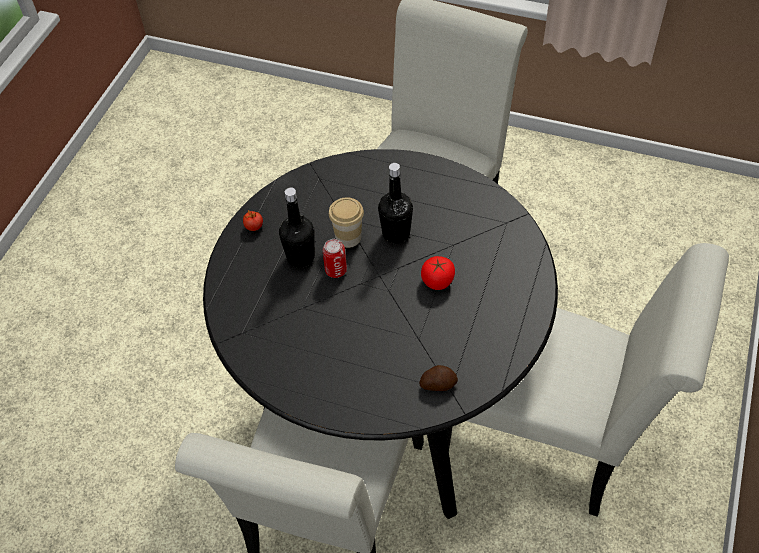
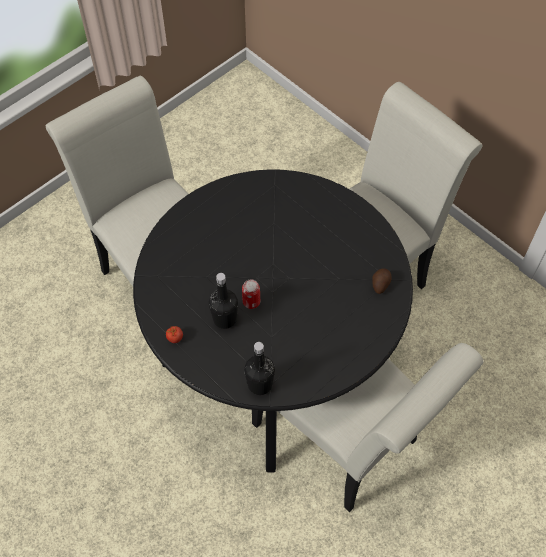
camera: 65 degrees left, 5 degrees up
(348, 237) = (226, 281): cup -> none
(396, 233) = (242, 251): black bottle -> black bottle (260, 384)
(437, 281) = (299, 246): tomato -> none

